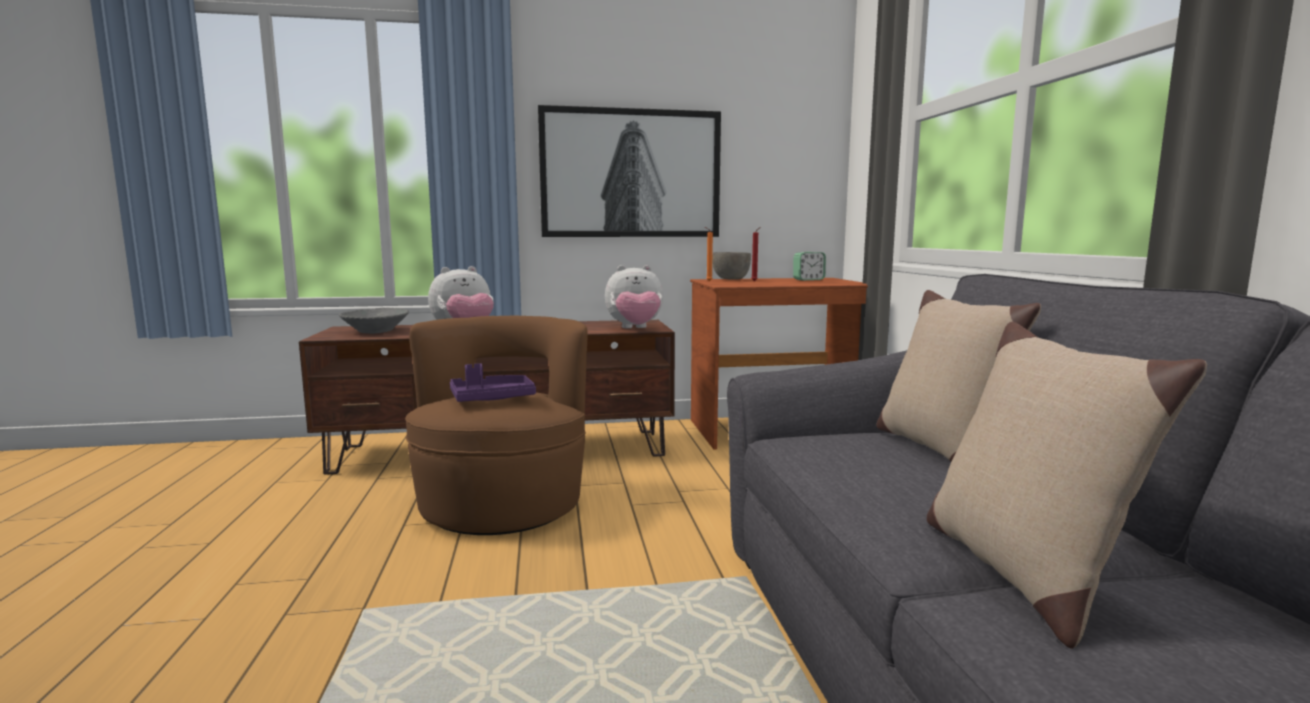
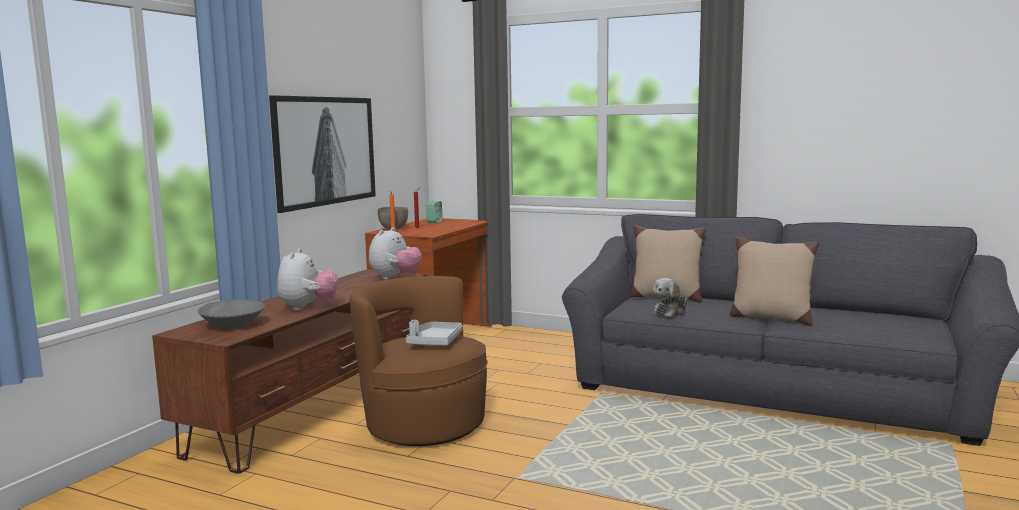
camera: 55 degrees left, 0 degrees up
(491, 399) = (435, 342): purple tray -> grey tray
(847, 469) = (670, 311): none -> plush toy

